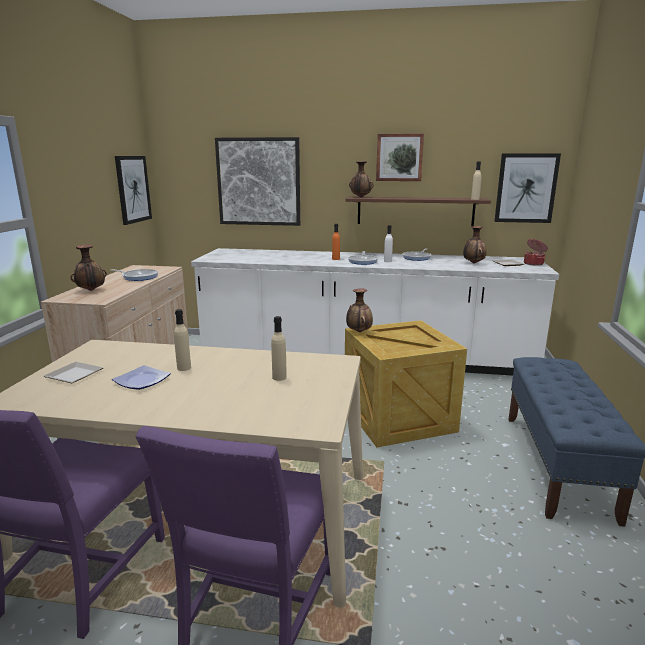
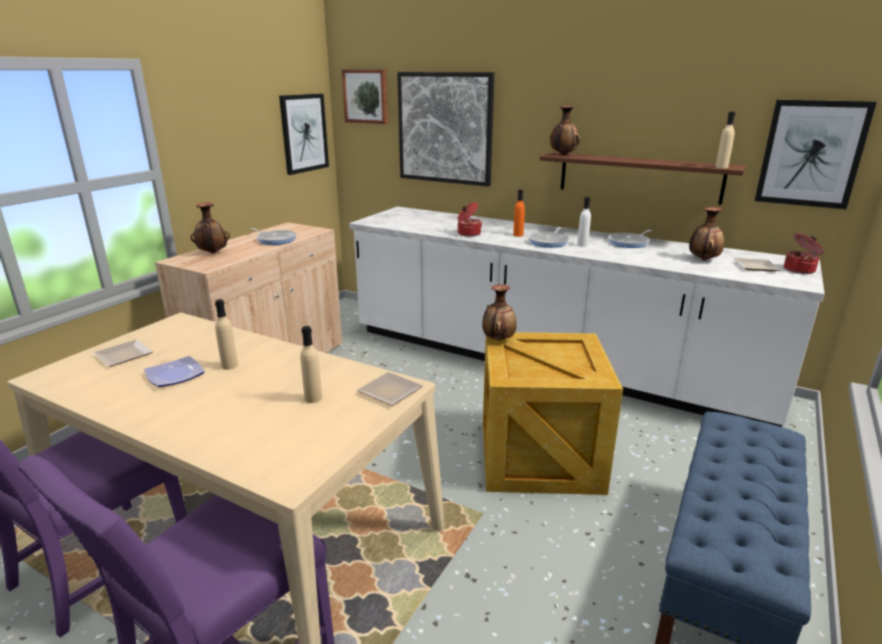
camera: 20 degrees right, 5 degrees up
(297, 261) = (468, 234): none -> cooking pot
(334, 365) = (390, 393): none -> plate
(399, 157) = (622, 102): picture -> picture (366, 96)

